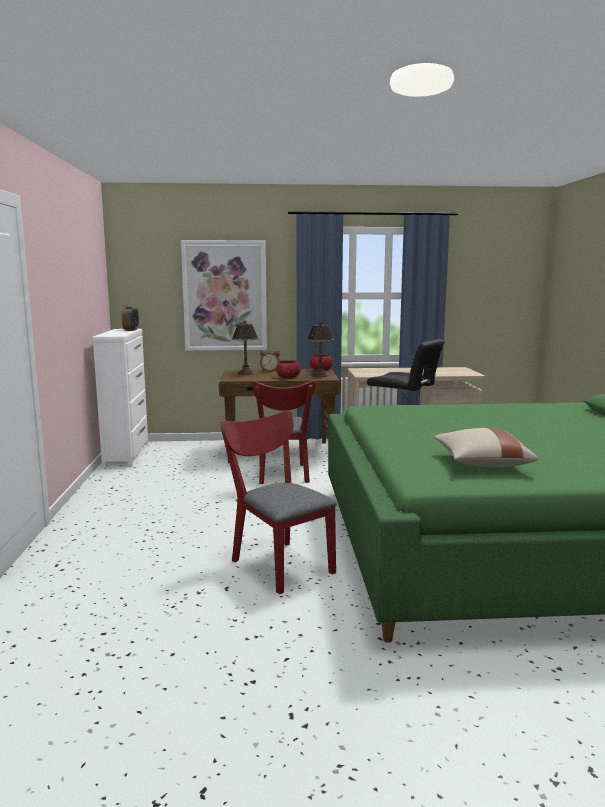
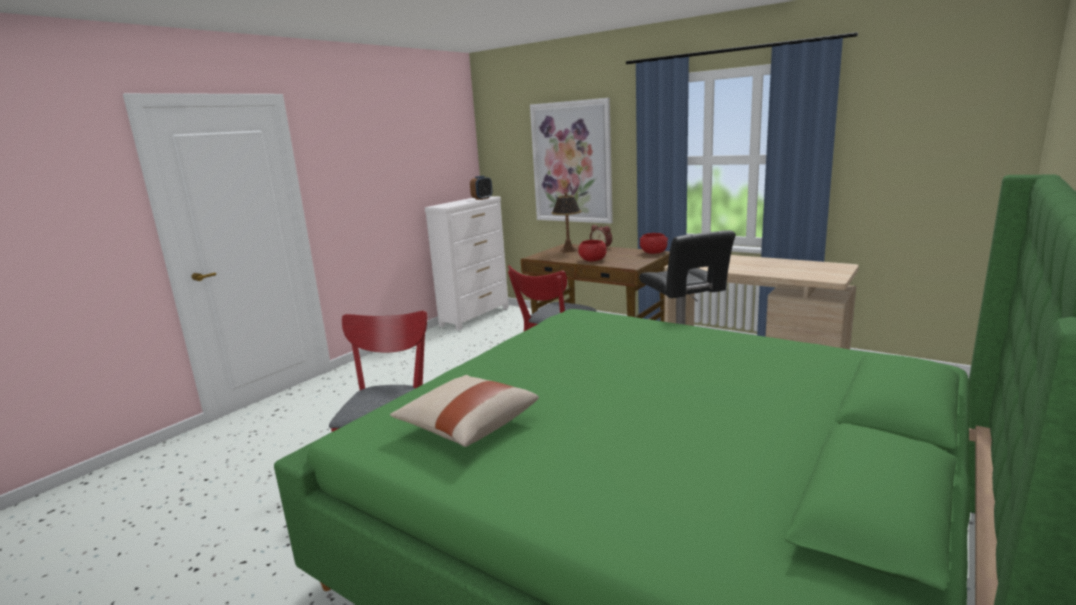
camera: 40 degrees right, 5 degrees up
(320, 375) = (632, 260): table lamp -> none

